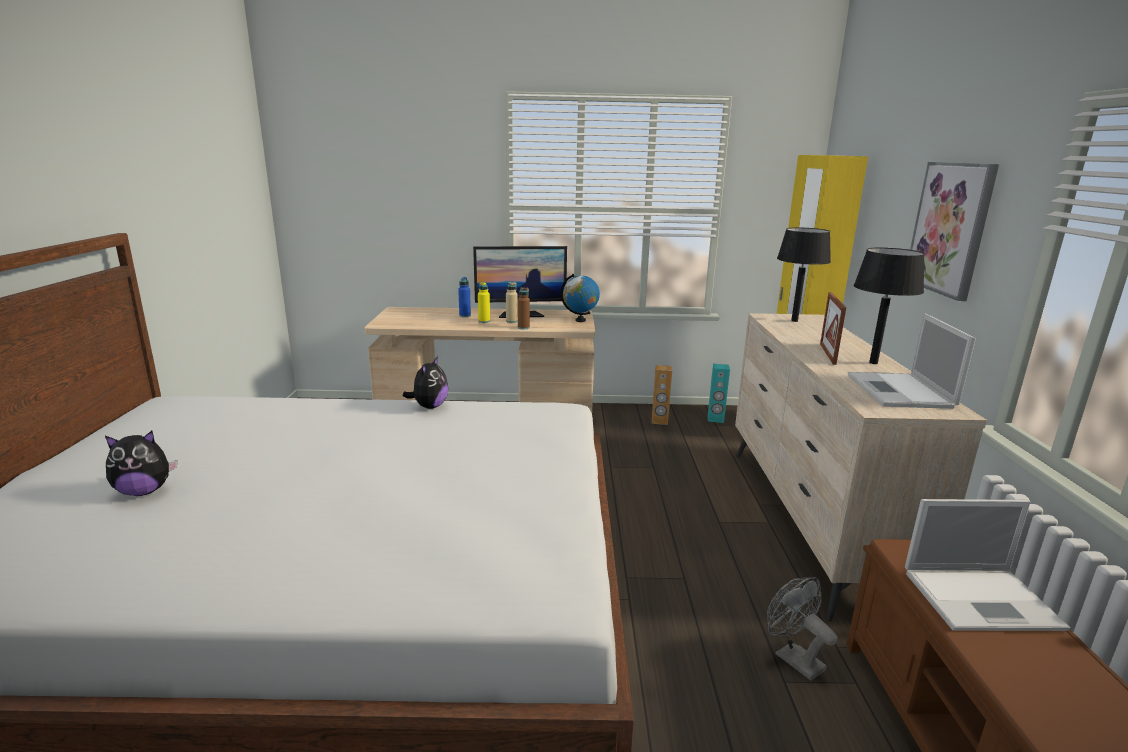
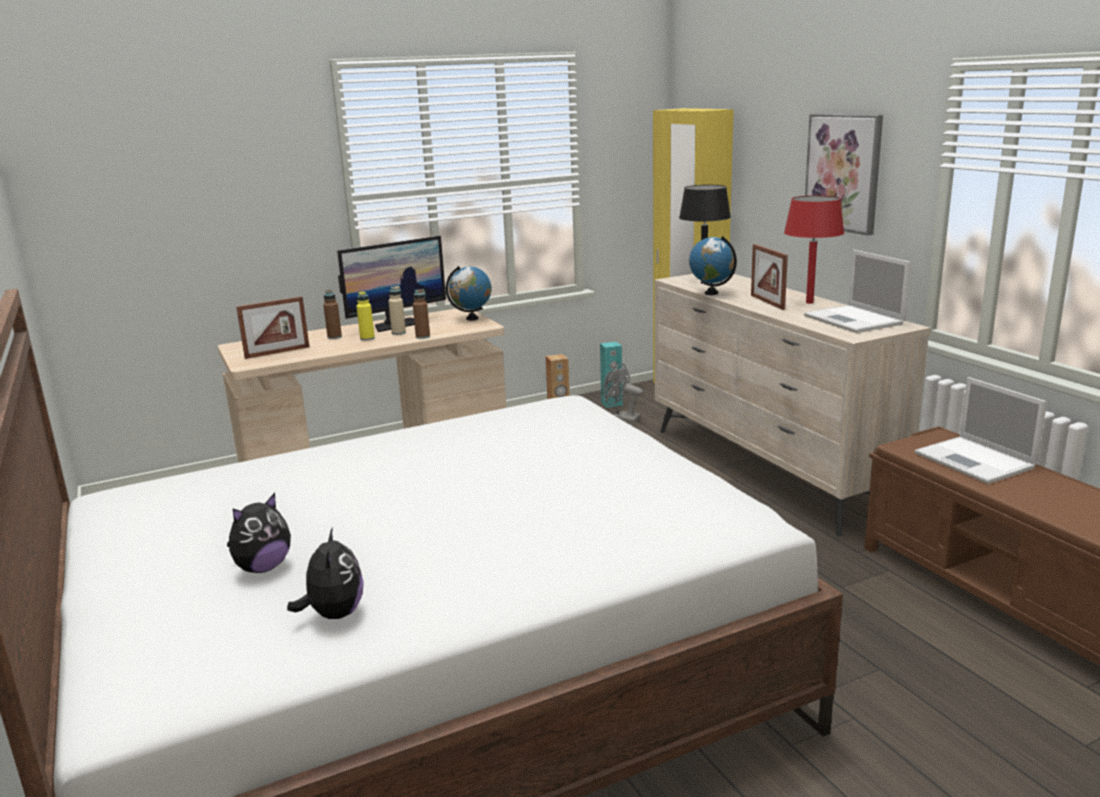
camera: 25 degrees left, 0 degrees up
(412, 319) = (277, 352): none -> picture frame
(429, 406) = (435, 429): plush toy -> plush toy (334, 614)
(465, 316) = (334, 337): blue bottle -> brown bottle
(783, 335) = (711, 293): none -> globe
(793, 658) = (835, 569): grey fan -> grey fan (621, 418)
(873, 363) = (809, 302): black table lamp -> red table lamp
(982, 599) = (976, 461): laptop -> laptop turned 90 degrees clockwise

